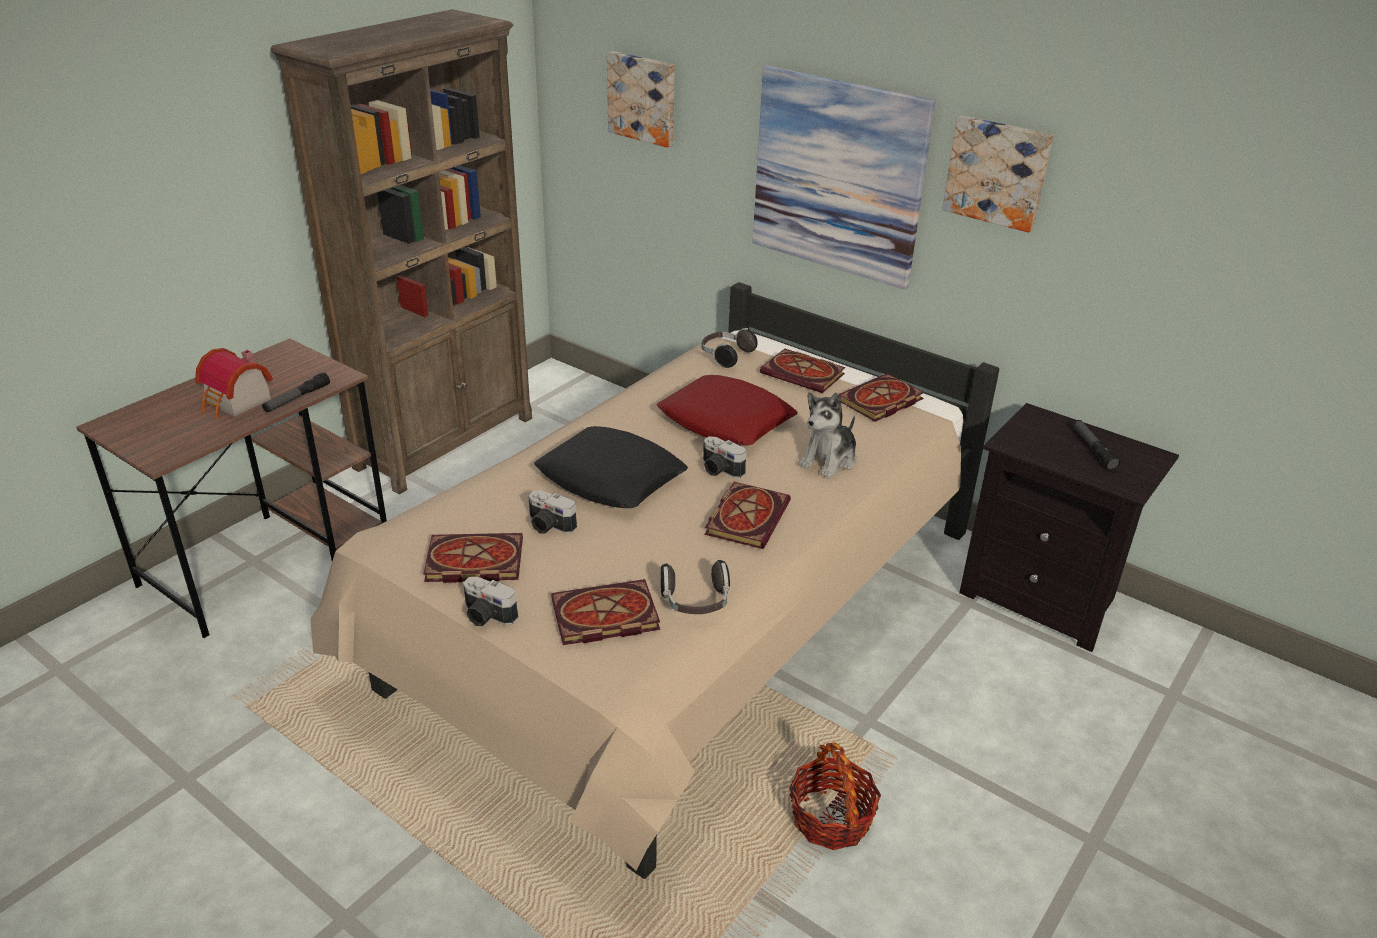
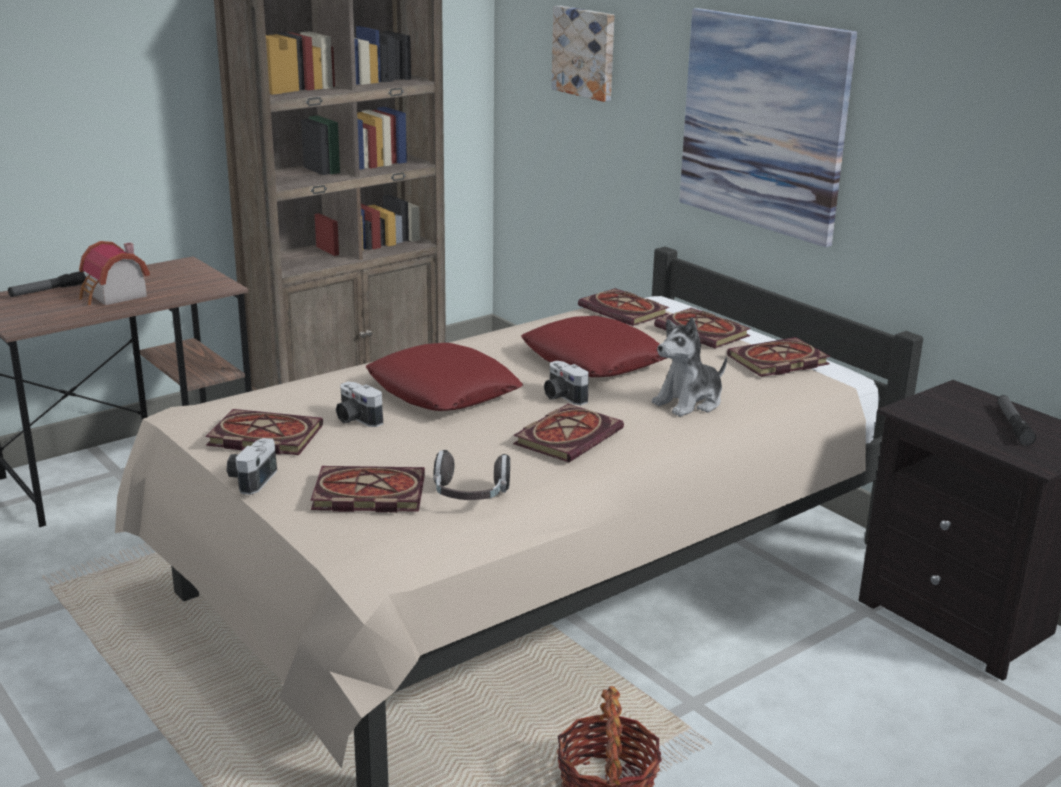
camera: 15 degrees right, 10 degrees down
(297, 398) = (171, 298): flashlight -> flashlight (48, 290)
(486, 616) = (250, 479): camera -> camera turned 60 degrees clockwise
(611, 478) = (443, 390): black pillow -> red pillow
(725, 356) = (625, 311): headphones -> book
(997, 172) = (920, 108): picture -> none

